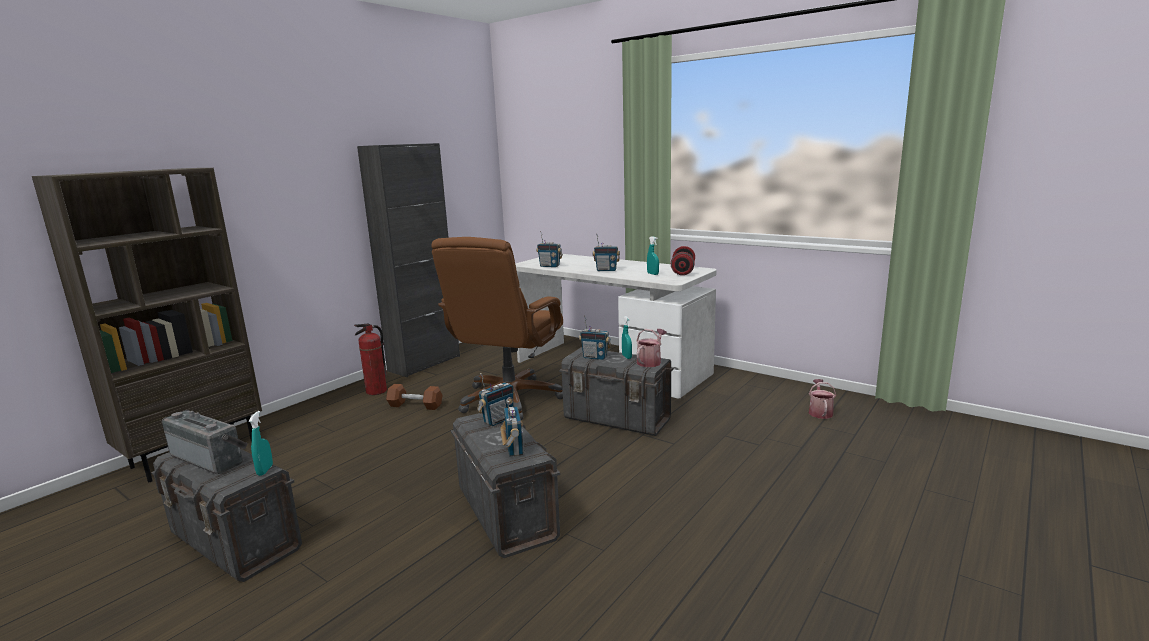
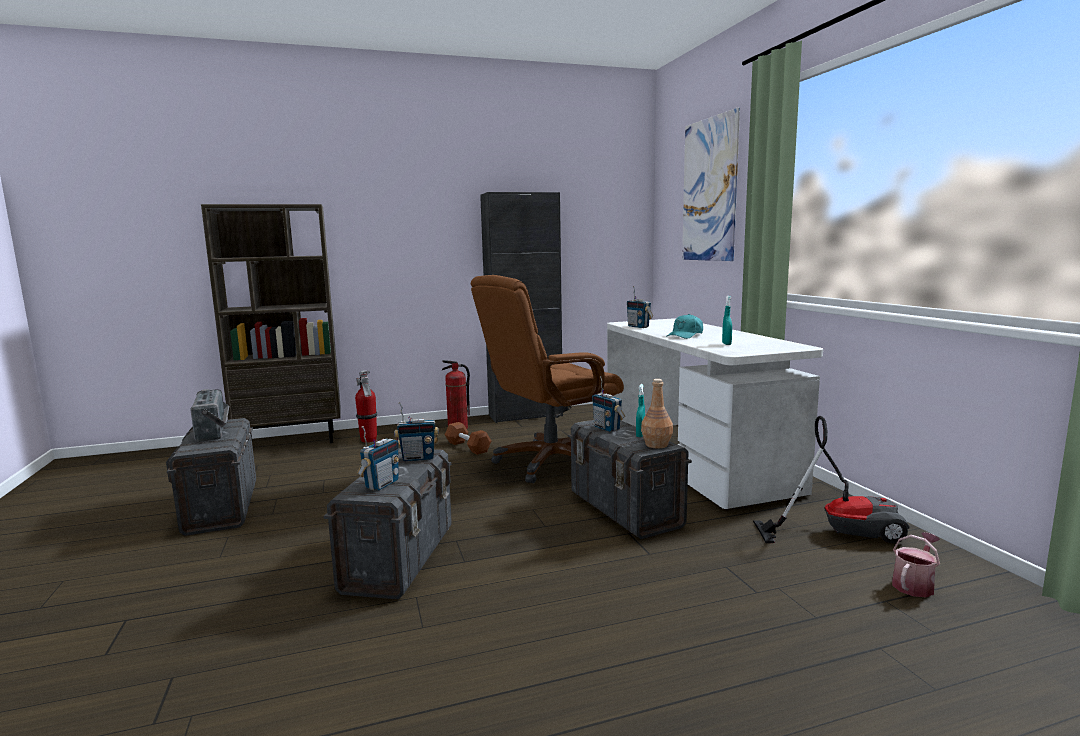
camera: 35 degrees right, 5 degrees down
(265, 470) = (221, 447): turquoise spray bottle -> none
(296, 426) = (369, 440): none -> fire extinguisher
(570, 142) = (709, 190): none -> picture
(606, 270) = (685, 335): radio -> turquoise cap
(650, 361) = (657, 445): watering can -> brown bottle
(683, 271) = (770, 346): red dumbbell -> none
(752, 393) = (839, 531): none -> vacuum cleaner

